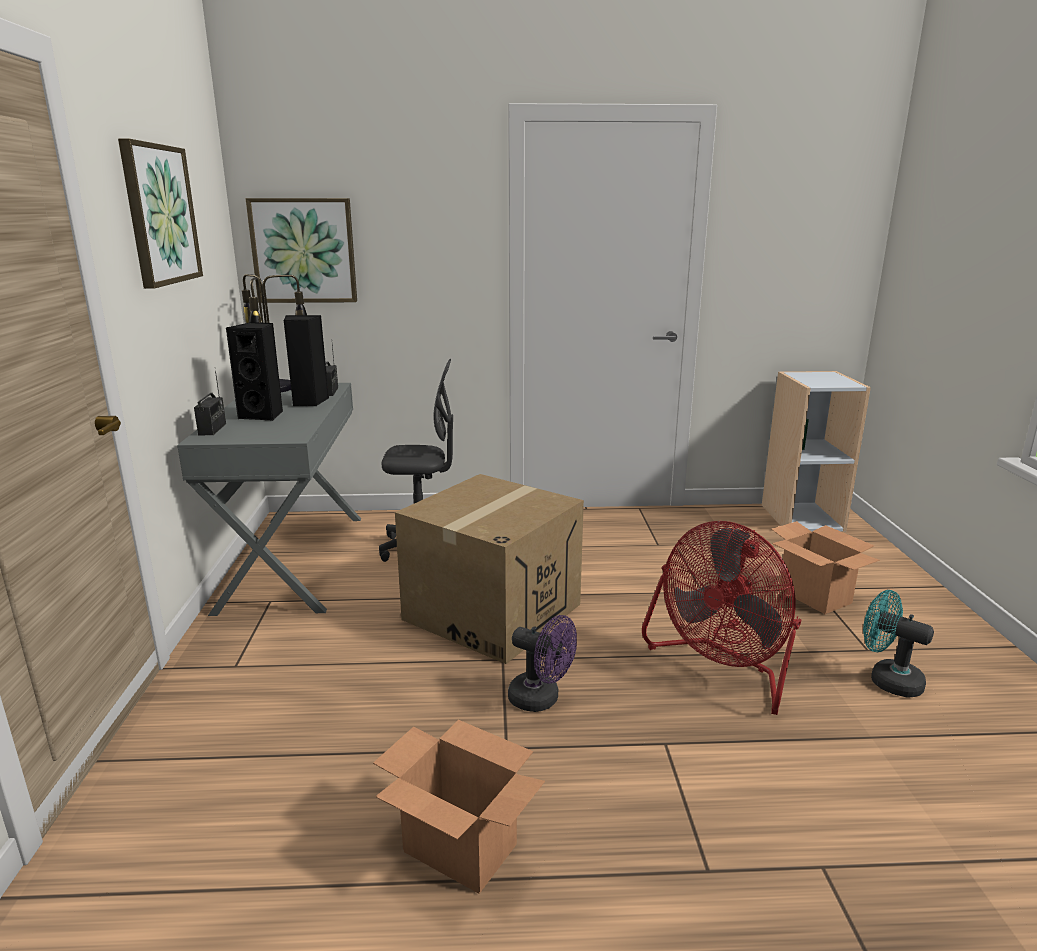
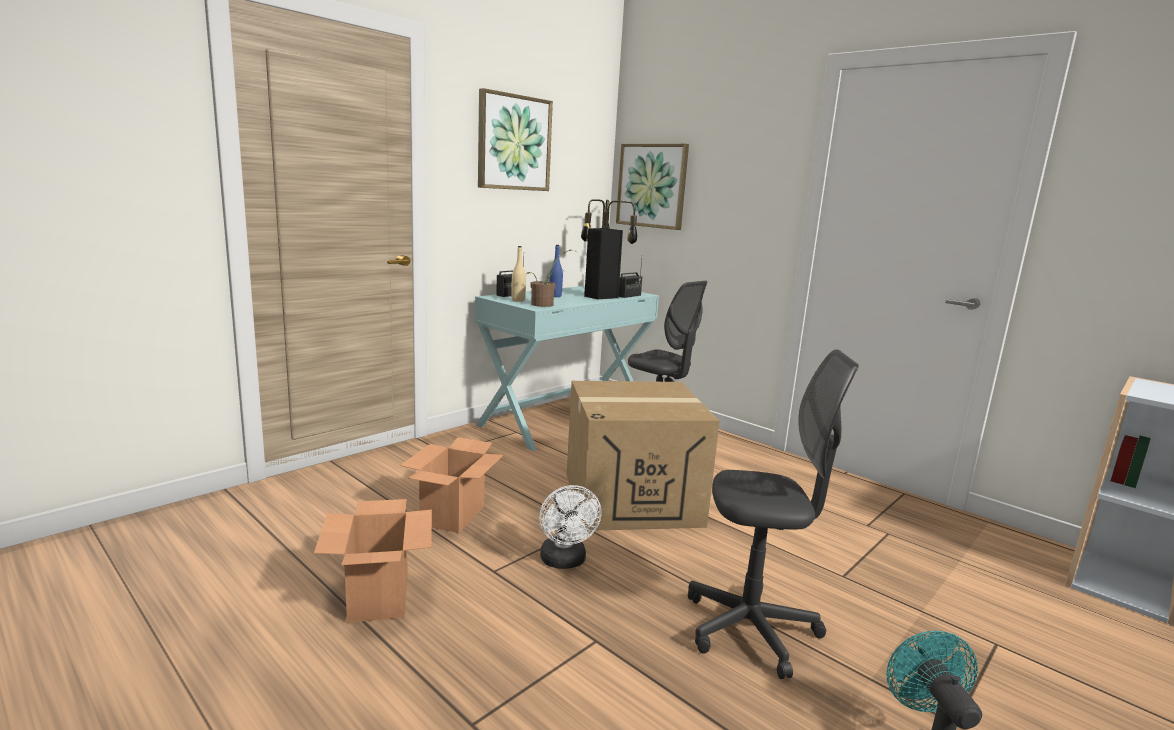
camera: 45 degrees right, 5 degrees down
(246, 435) = (518, 300): none -> beige bottle
(263, 415) = (555, 296): black speaker -> blue bottle
(291, 430) = (546, 304): none -> potted plant
(293, 560) = (565, 418): grey desk -> turquoise desk
(541, 699) = (565, 562): purple fan -> white fan
(720, 664) = (750, 629): red fan -> grey office chair
(815, 597) = (981, 649): cardboard box -> cardboard box (452, 515)

